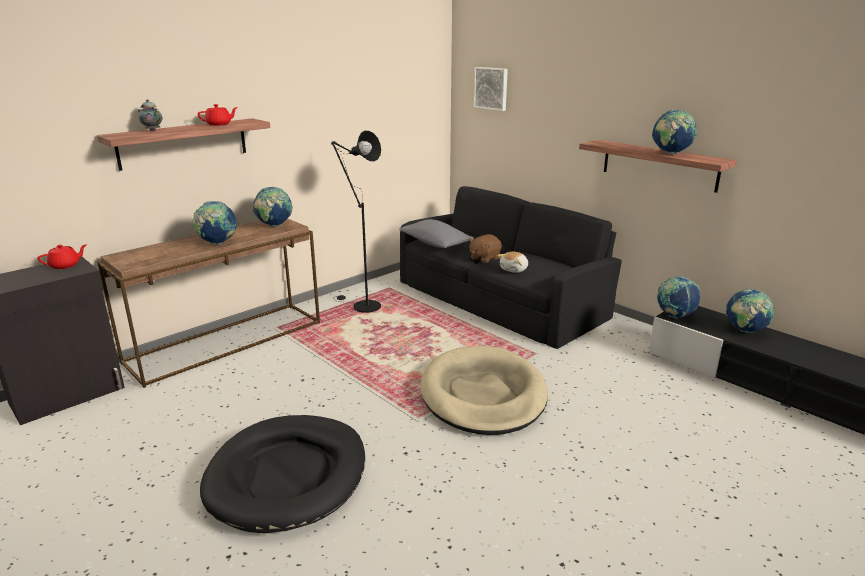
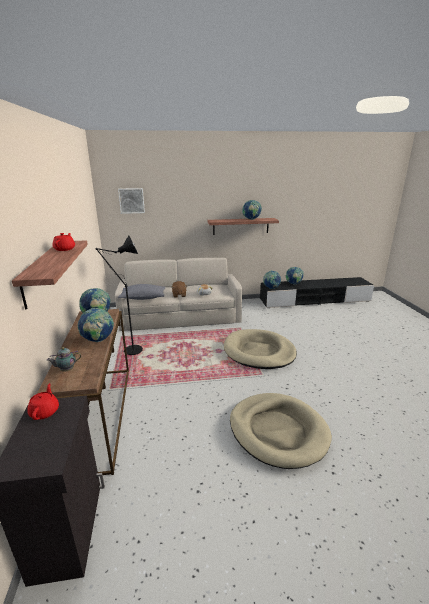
camera: 55 degrees left, 0 degrees up
(152, 131) = (43, 265): teapot -> teapot (66, 370)
(288, 475) = (278, 431): black dog bed -> beige dog bed
(501, 298) = (180, 314): black sofa -> beige sofa

